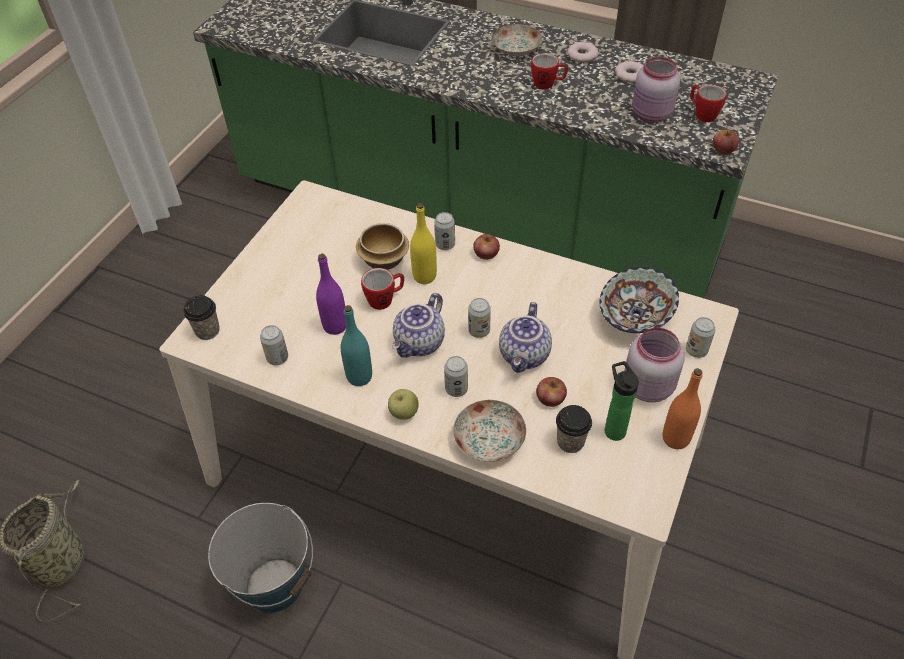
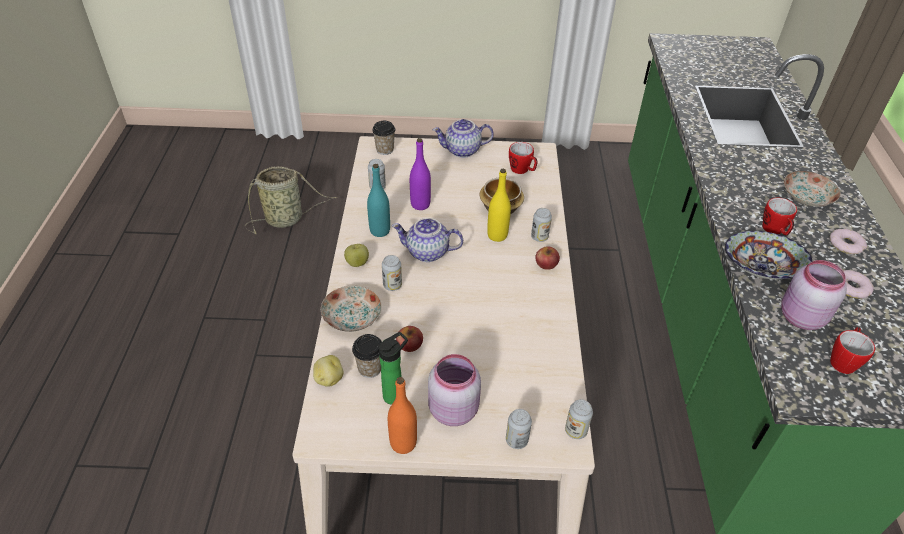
camera: 65 degrees right, 5 degrees down
(275, 584) = (304, 322): bucket -> none
(385, 299) = (460, 221): mug -> mug (522, 170)
(479, 331) = (458, 282): can -> can (576, 431)
(525, 355) = (446, 317): teapot -> teapot (462, 151)
(571, 483) = (328, 379): none -> potato
(636, 316) = (534, 384): bowl -> bowl (760, 270)
(723, 149) = (799, 390): apple -> none

